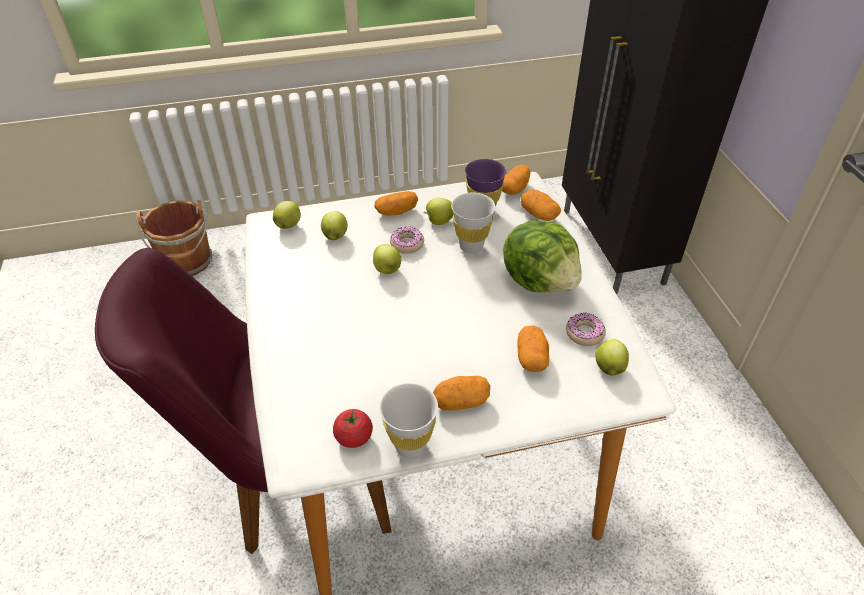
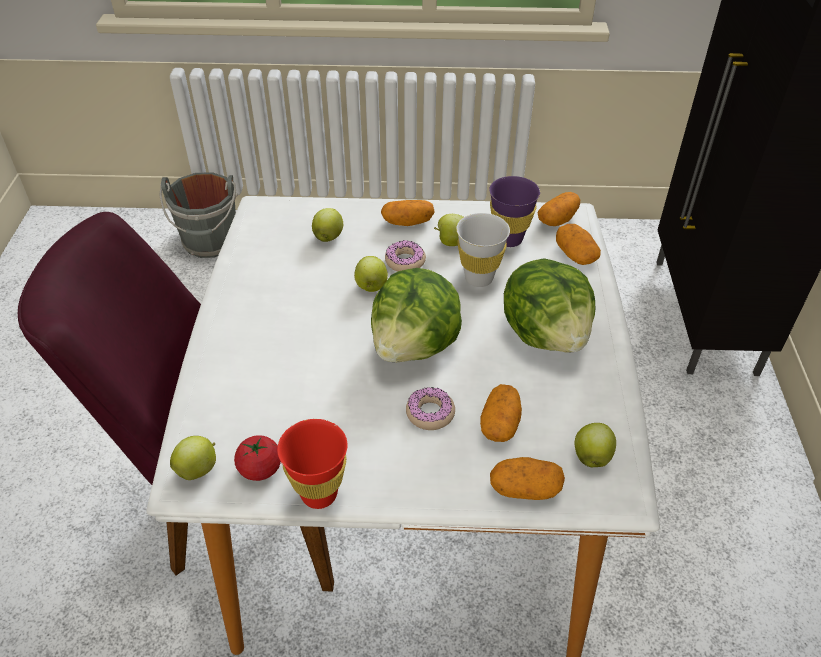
camera: 15 degrees right, 0 degrees up
(188, 262) = (211, 242): brown bucket -> grey bucket
(289, 225) = (282, 216): apple -> apple (198, 469)
(410, 446) = (319, 494): white cup -> red cup
(442, 310) = (415, 346): none -> lettuce
(461, 402) = (396, 456): potato -> potato (525, 489)
(584, 333) = (576, 409): donut -> donut (430, 413)

